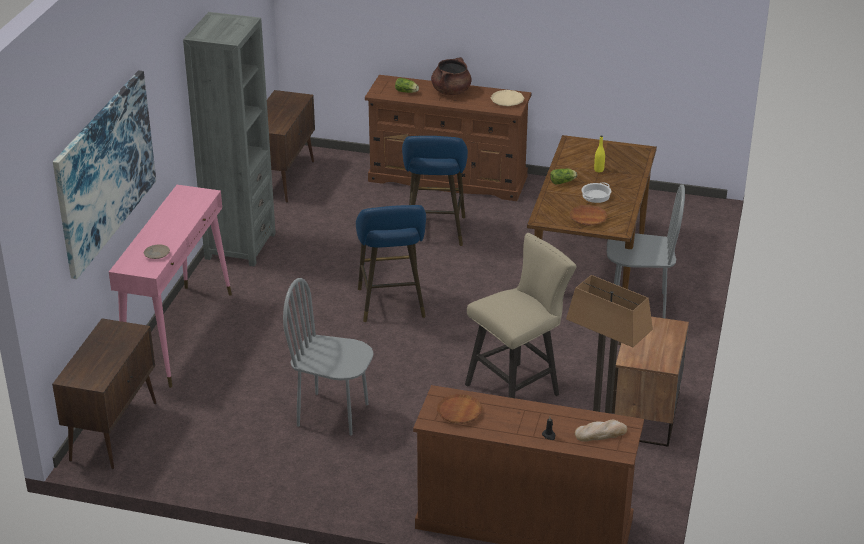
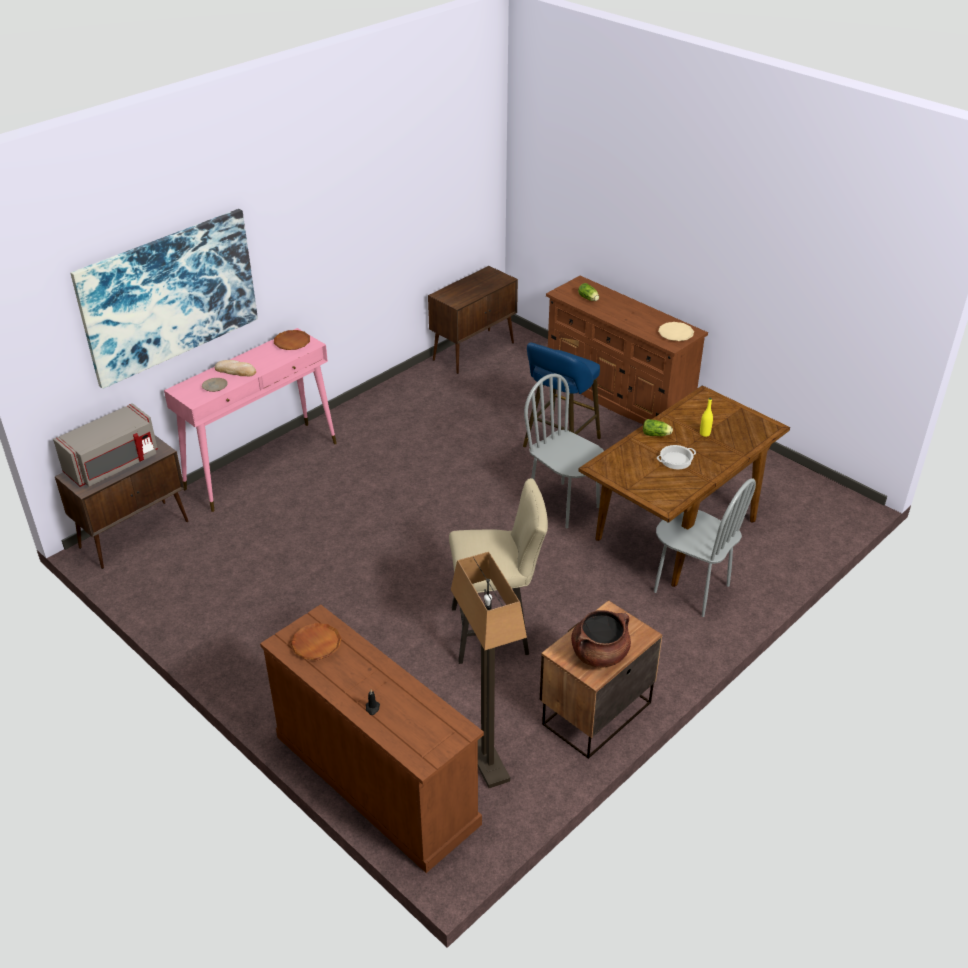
camera: 30 degrees right, 5 degrees up
(101, 356) = (113, 464): none -> grey microwave
(240, 246) = (383, 401): grey bookcase -> none
(333, 414) = (313, 590): grey chair -> grey chair (564, 505)
(392, 305) = (458, 503): blue stool -> none
(451, 91) = (630, 310): brown cooking pot -> brown cooking pot (599, 654)
(588, 218) = (645, 481): brown plate -> brown plate (292, 342)
(600, 433) = (424, 728): bread -> bread (236, 370)

